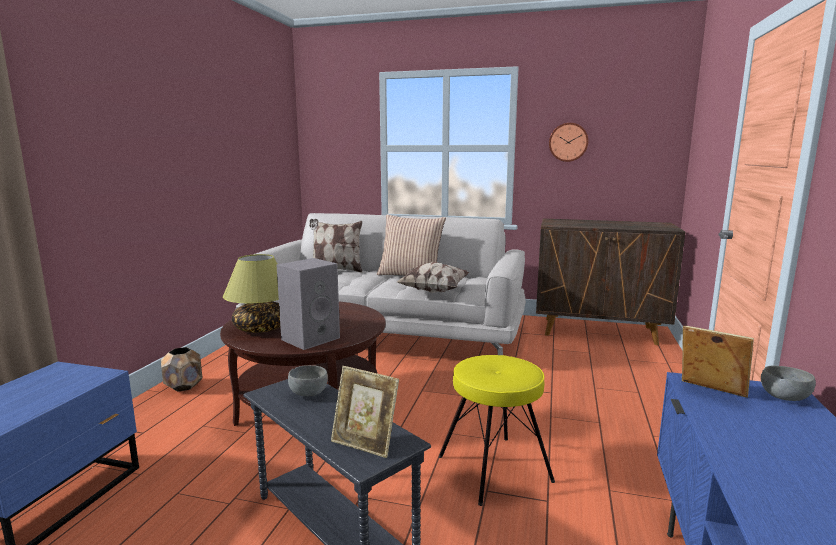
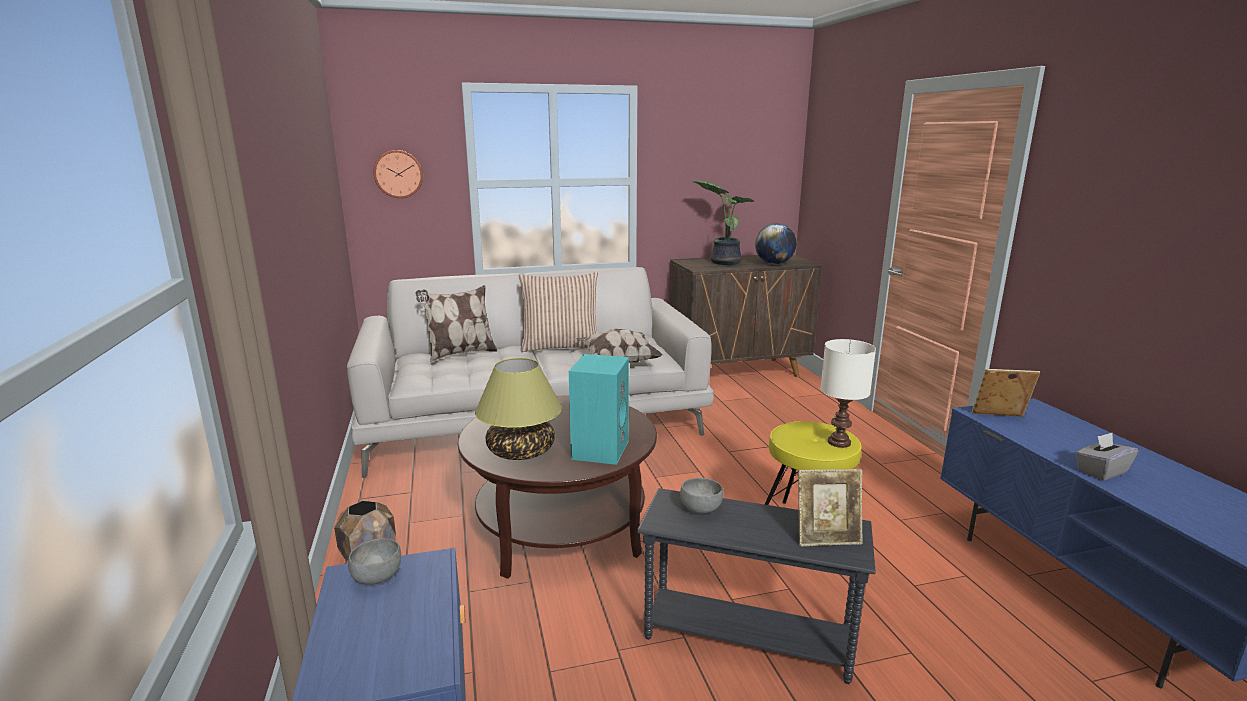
camera: 30 degrees left, 5 degrees up
(311, 338) = (599, 449): grey speaker -> turquoise speaker
(513, 378) = (839, 442): none -> white table lamp
(568, 142) = (692, 173): wall clock -> wall clock (398, 174)
(586, 223) = (724, 262): none -> potted plant
(633, 227) = (774, 264): none -> globe
(758, 473) = (1101, 471): none -> grey tissue box
(783, 397) = (1038, 411): grey bowl -> grey bowl (377, 577)

